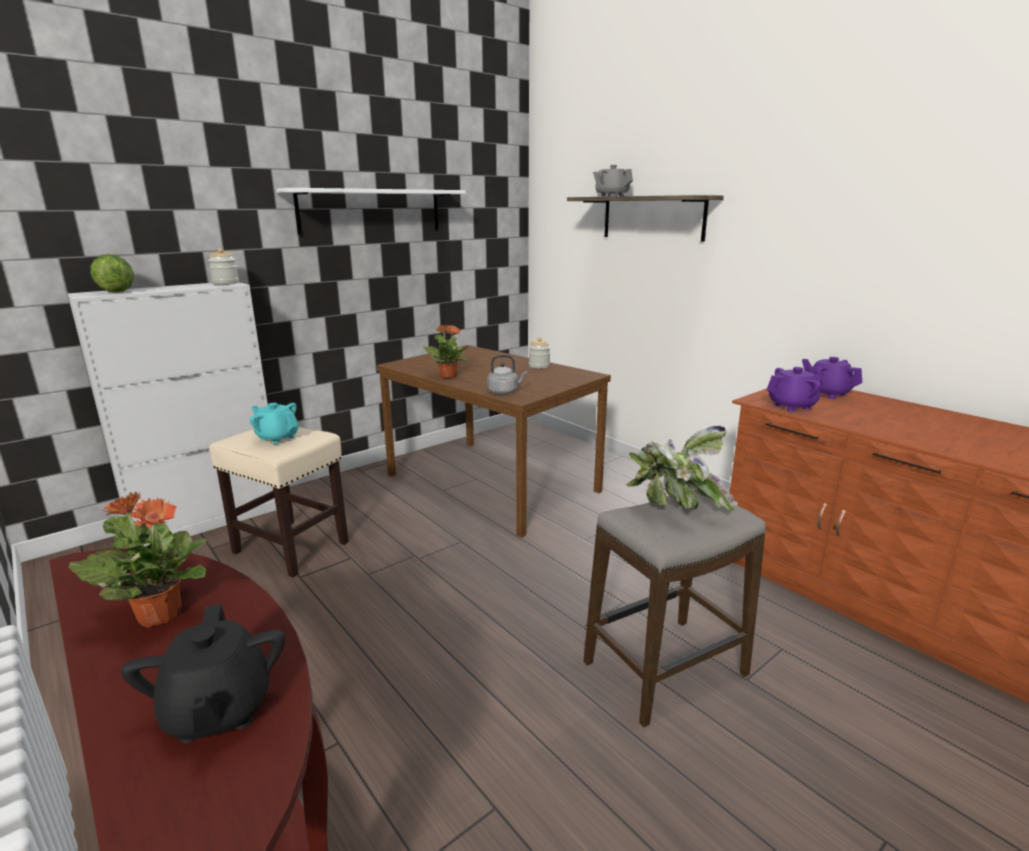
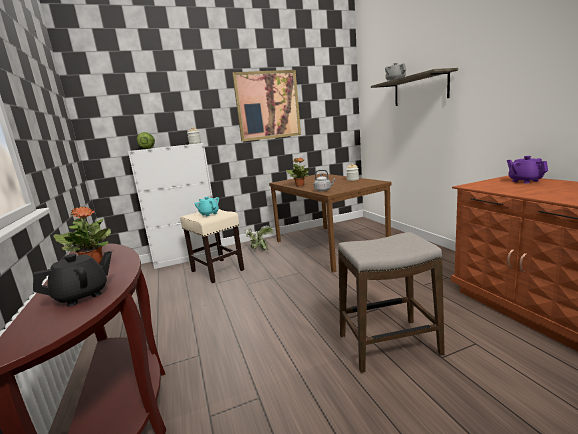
camera: 20 degrees right, 5 degrees down
(218, 711) = (82, 296): black teapot -> black teapot turned 135 degrees counterclockwise
(371, 210) = (267, 105): white shelf -> picture
(674, 509) = (385, 242): potted plant -> potted plant (259, 250)
(792, 406) = (492, 187): purple teapot -> none

